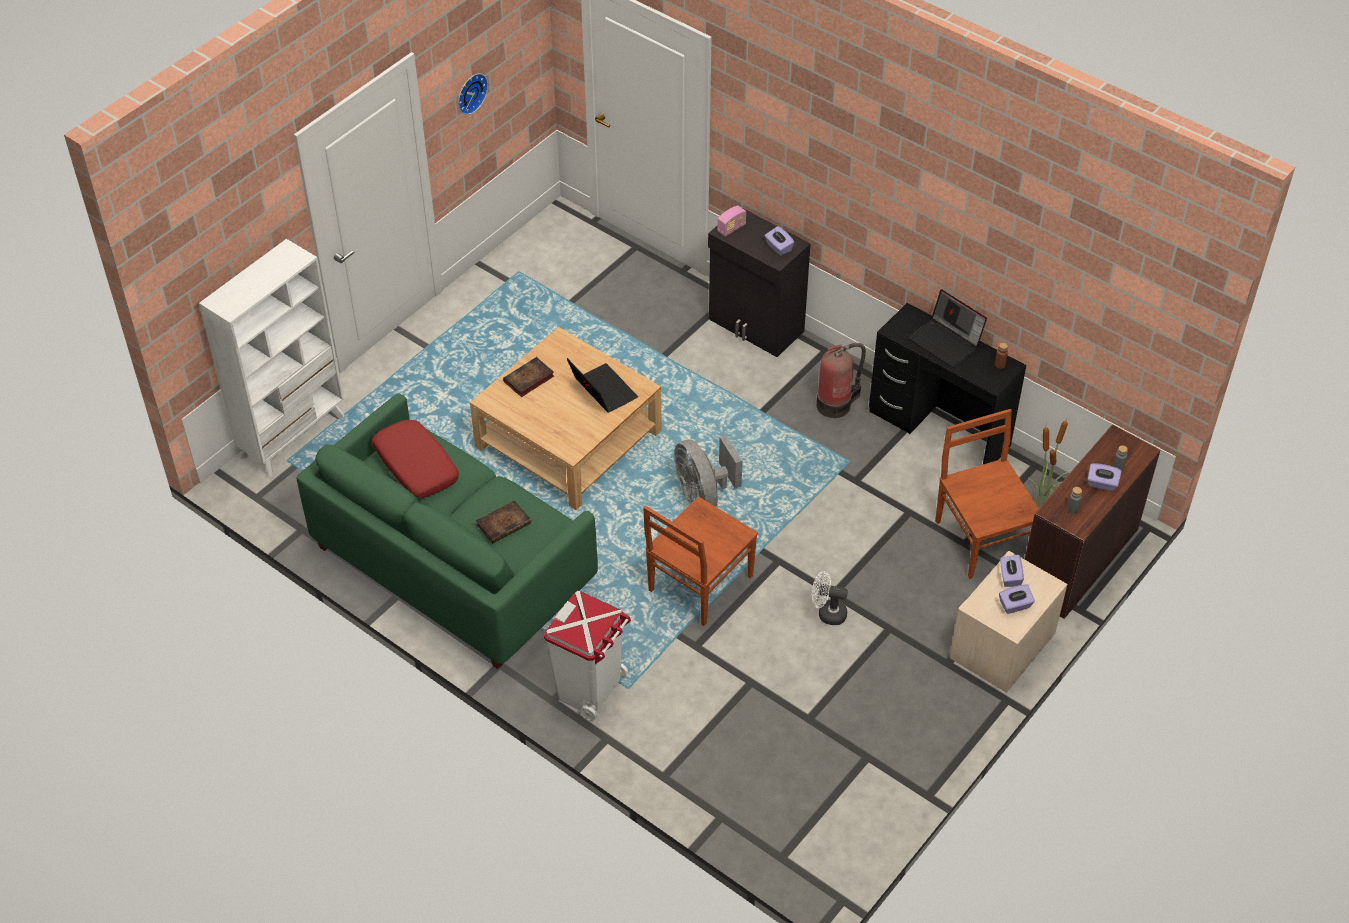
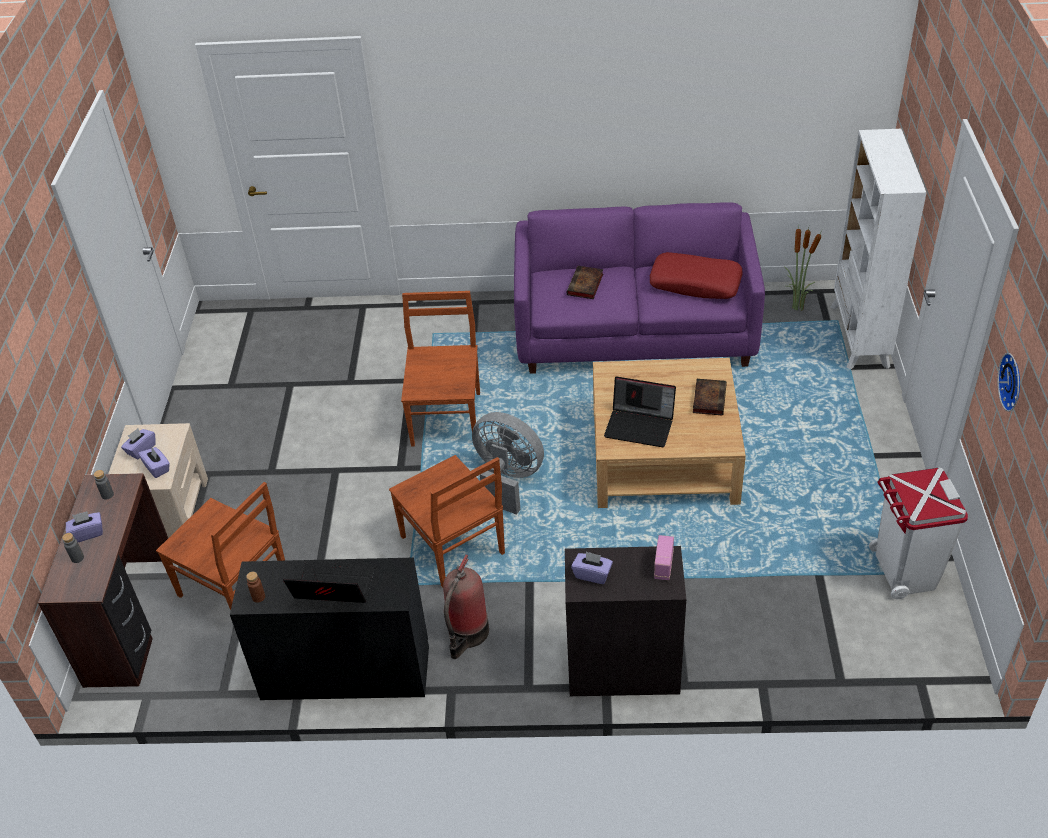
camera: 145 degrees right, 5 degrees down
(452, 564) = (635, 331): green sofa -> purple sofa
(590, 688) = (458, 320): white trash can -> white trash can (904, 572)
(793, 468) = (453, 547): none -> brown chair
(827, 613) = (329, 454): white fan -> none
(1042, 503) = (194, 656): potted plant -> potted plant (796, 307)

